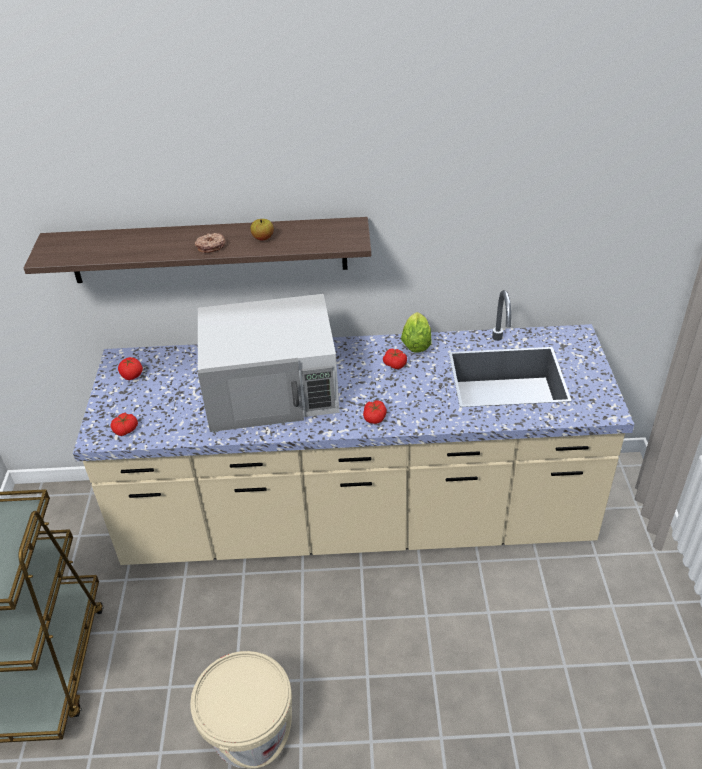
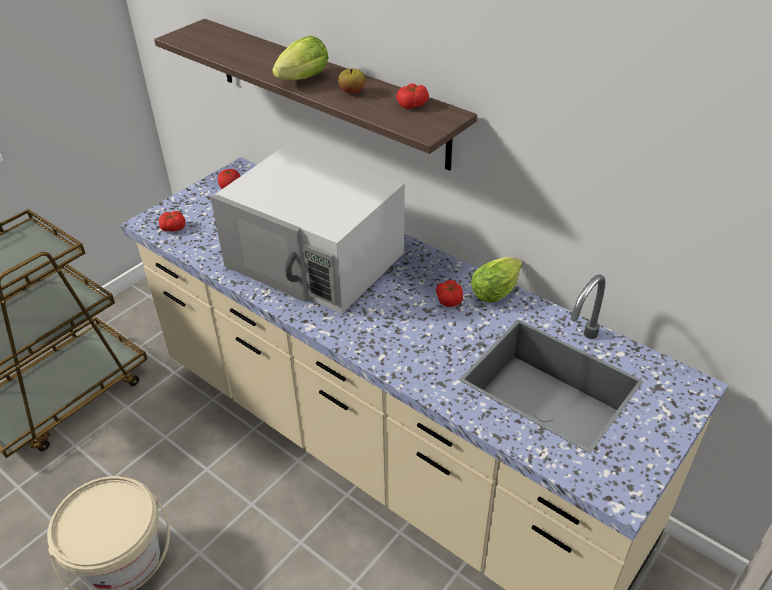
camera: 40 degrees right, 0 degrees up
(210, 246) = (300, 80): donut -> lettuce
(375, 417) = (366, 338): tomato -> tomato (412, 104)

